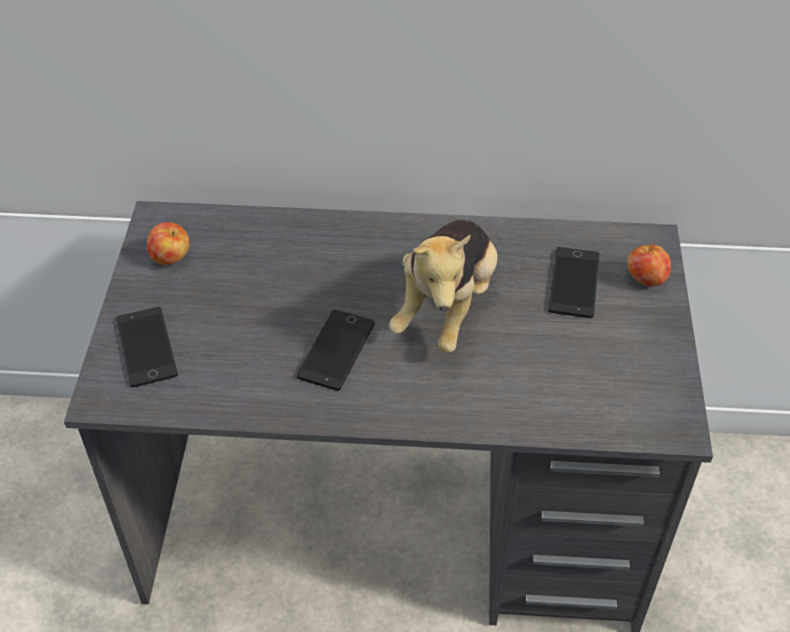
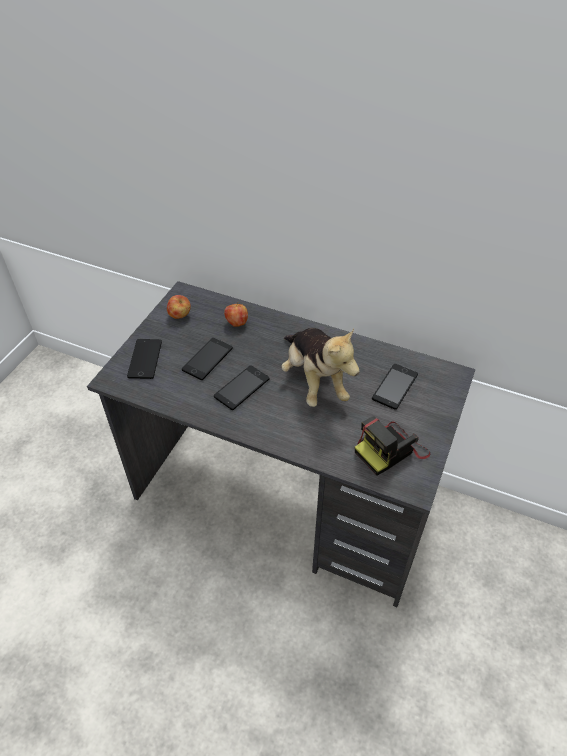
camera: 20 degrees right, 0 degrees up
(255, 318) = (207, 359): none -> phone
(446, 307) = (314, 380): plush toy -> plush toy turned 60 degrees counterclockwise
(614, 381) = (390, 450): none -> camera
(645, 279) = (439, 396): apple -> apple (236, 323)

